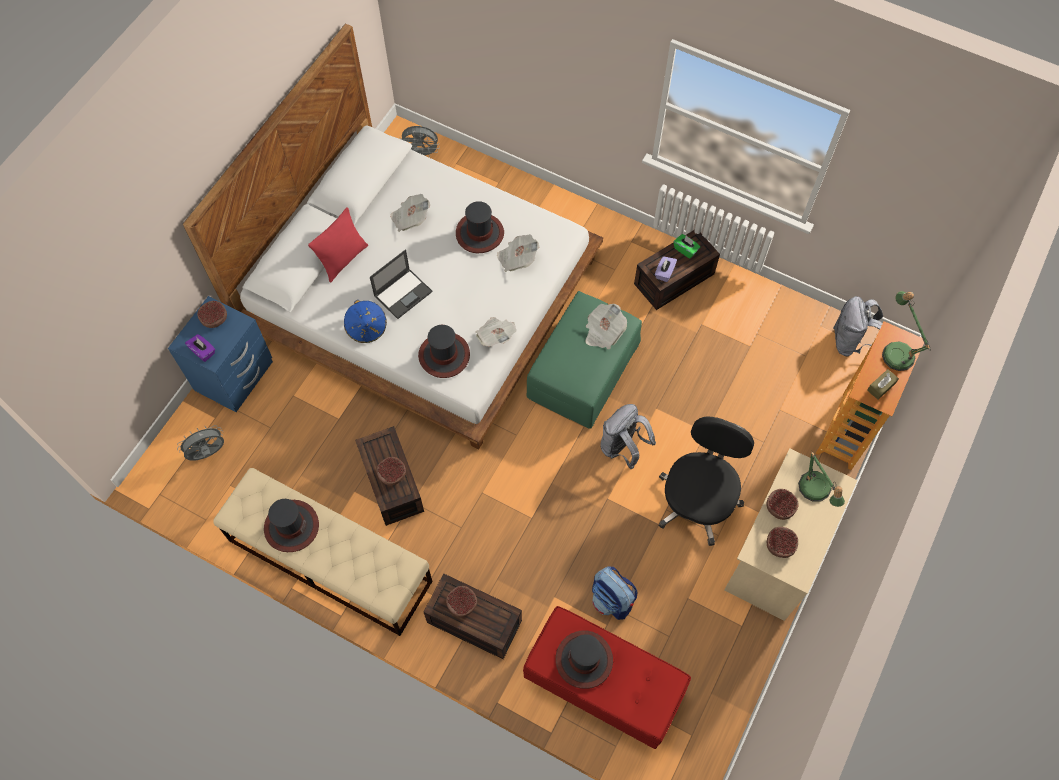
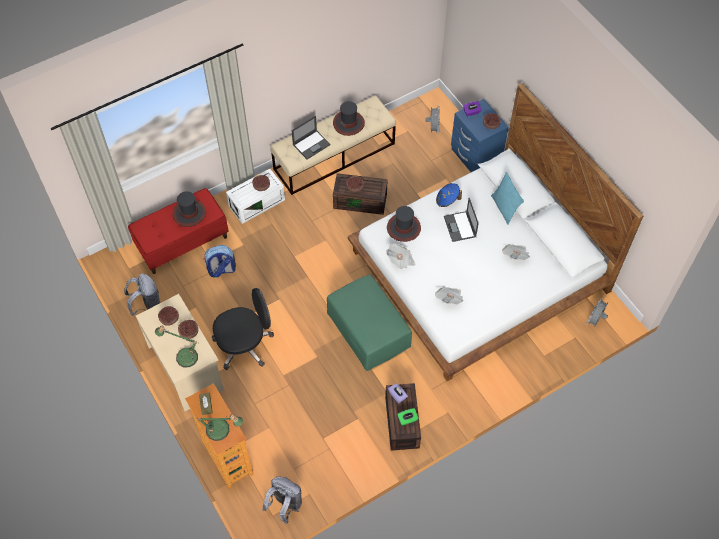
camera: 120 degrees right, 5 degrees down
(343, 259) = (504, 208): red pillow -> turquoise pillow
(360, 557) = (311, 144): none -> laptop
(472, 622) = (257, 202): brown storage box -> white storage box
(479, 233) = (481, 287): hat -> none
(603, 332) = (370, 325): newspaper -> none
(622, 448) = (303, 324): grey backpack -> grey backpack (147, 306)
(697, 500) = (245, 344): black office chair -> black office chair turned 75 degrees counterclockwise

